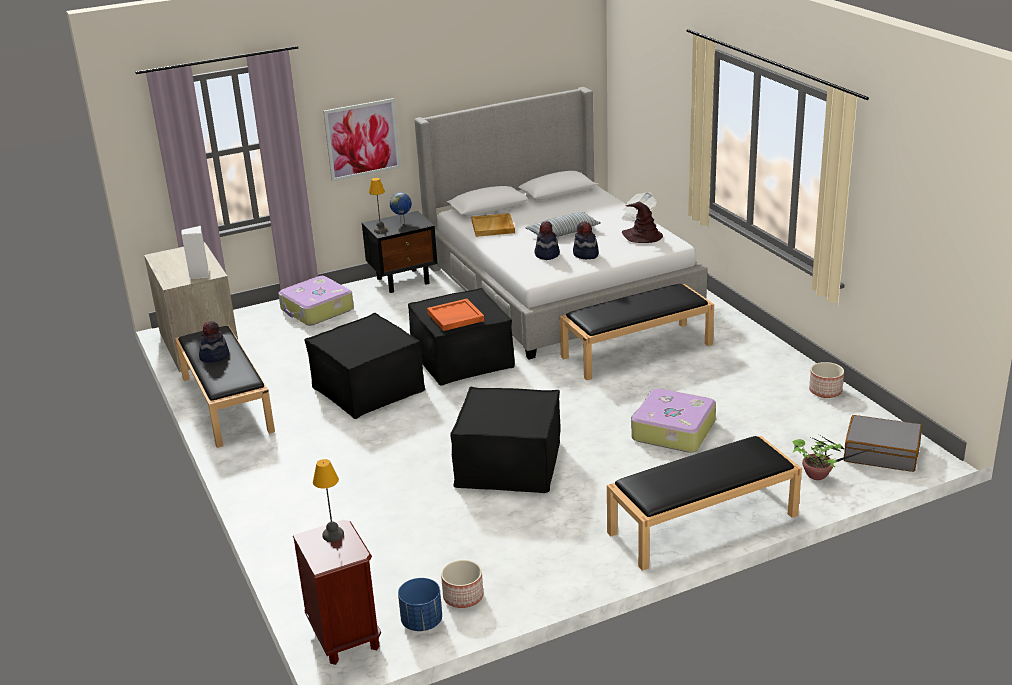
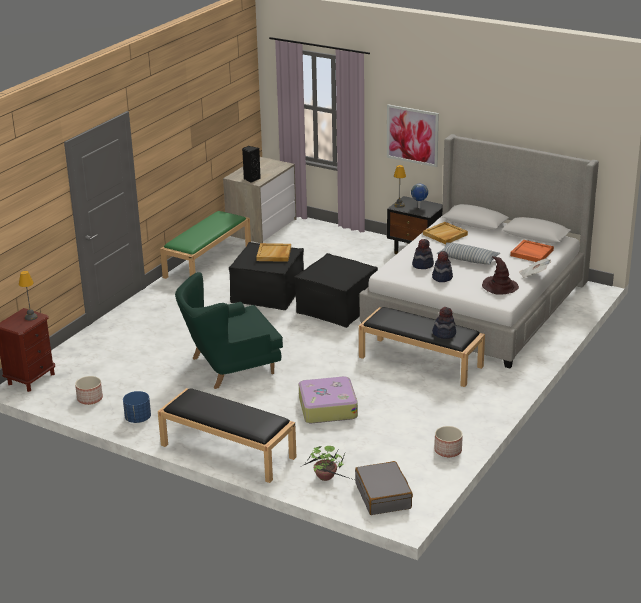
camera: 55 degrees right, 0 degrees up
(199, 275) = (251, 179): white speaker -> black speaker
(214, 356) = (205, 227): hat -> hat (444, 333)
(226, 404) = (207, 261): black bench -> green bench
(316, 310) = (342, 241): suitcase -> none
(365, 332) = (274, 254): none -> beige tray
(421, 622) = (59, 395): blue planter -> blue planter (138, 419)
(455, 317) = (324, 272): orange tray -> orange tray (531, 253)
(508, 465) = (230, 366): black ottoman -> green armchair

